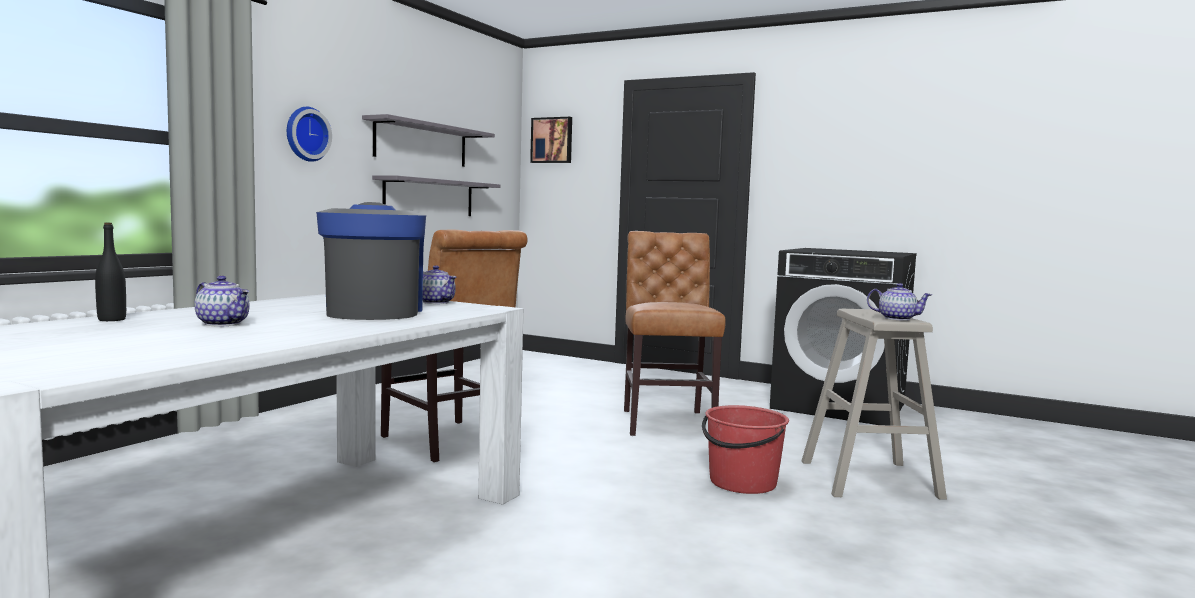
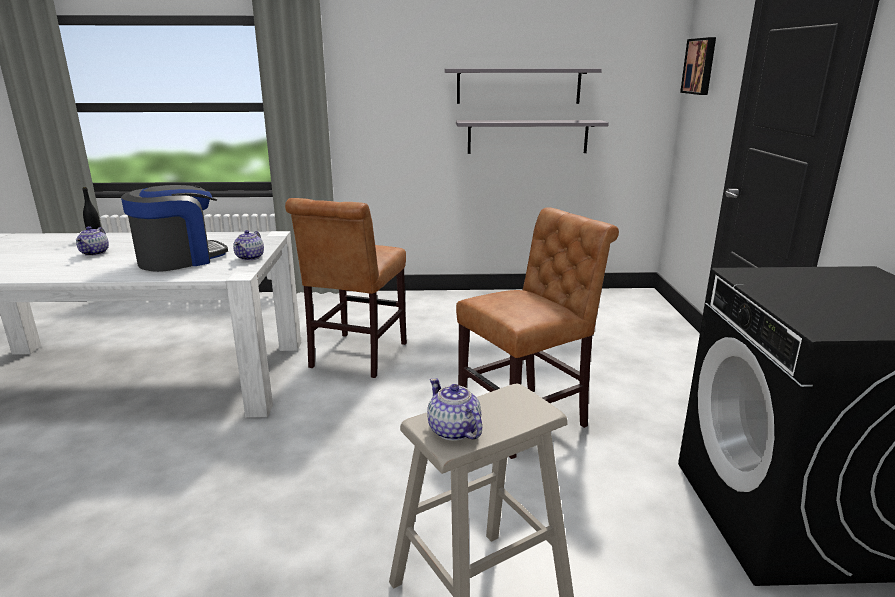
camera: 60 degrees right, 15 degrees up
(305, 134) = (386, 92): wall clock -> none
(742, 483) = (382, 510): red bucket -> none
(896, 318) = (454, 431): teapot -> teapot turned 150 degrees clockwise

